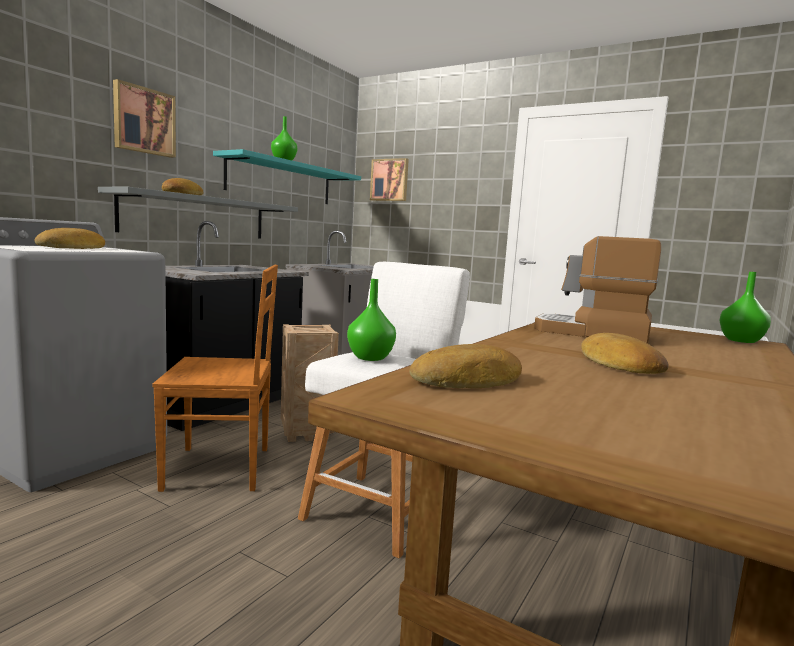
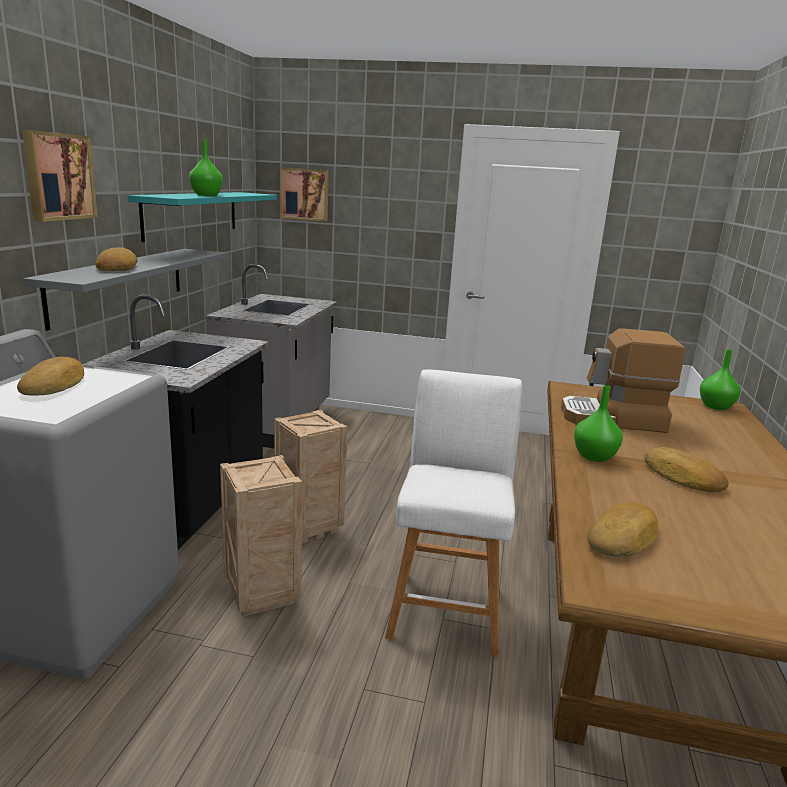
camera: 20 degrees left, 10 degrees up
(222, 468) = (263, 595): brown chair -> crate
(370, 357) = (453, 483): green vase -> green vase (593, 456)

